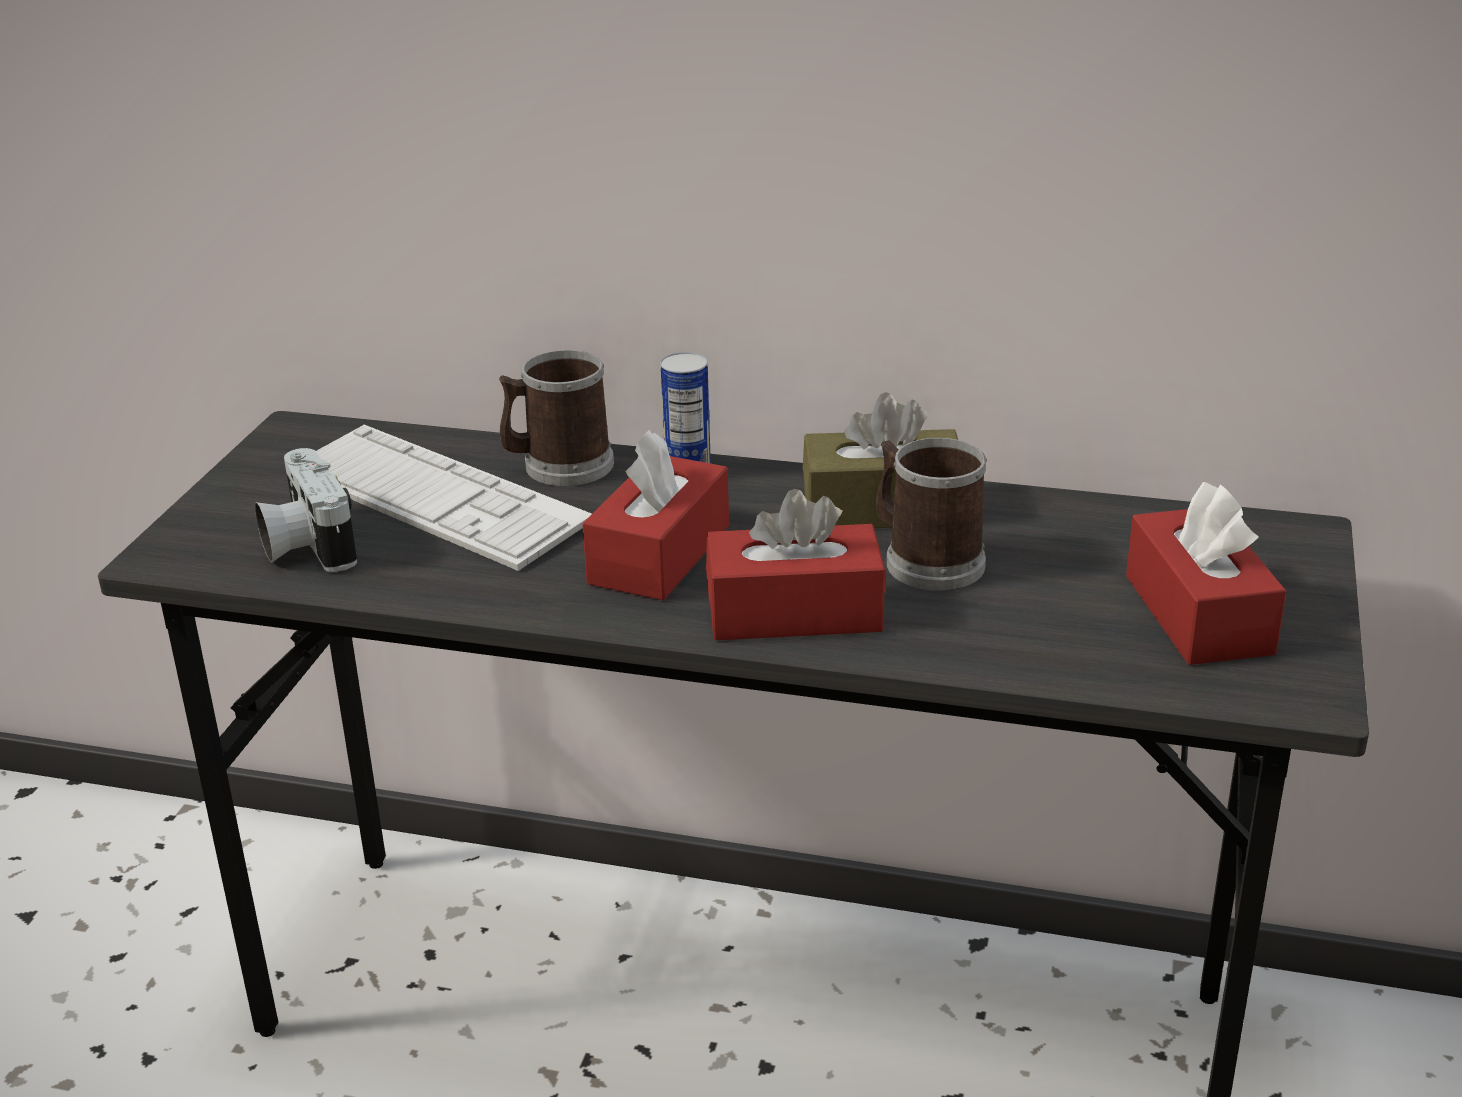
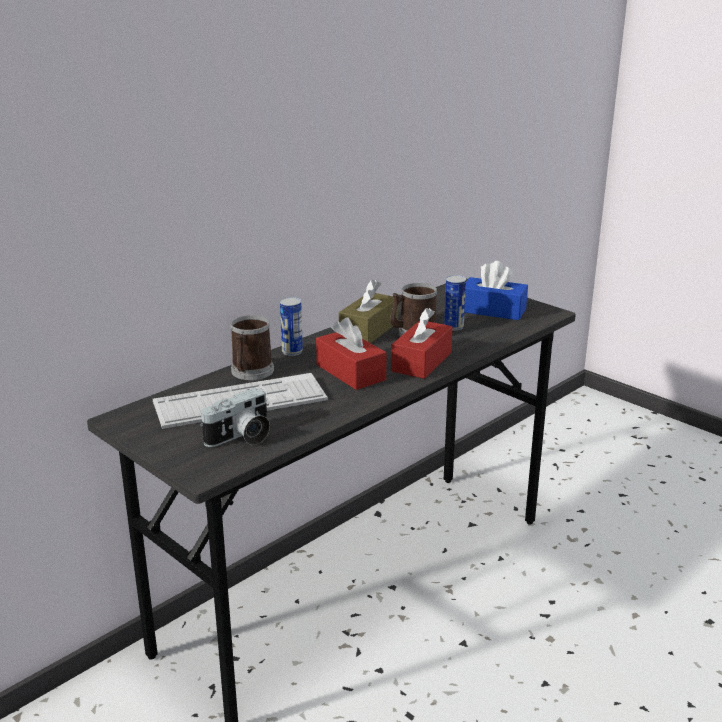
camera: 60 degrees left, 5 degrees down
(305, 544) = (241, 438): camera -> camera turned 45 degrees counterclockwise
(1029, 594) = (453, 327): none -> can
(1198, 614) = (493, 310): red tissue box -> blue tissue box

